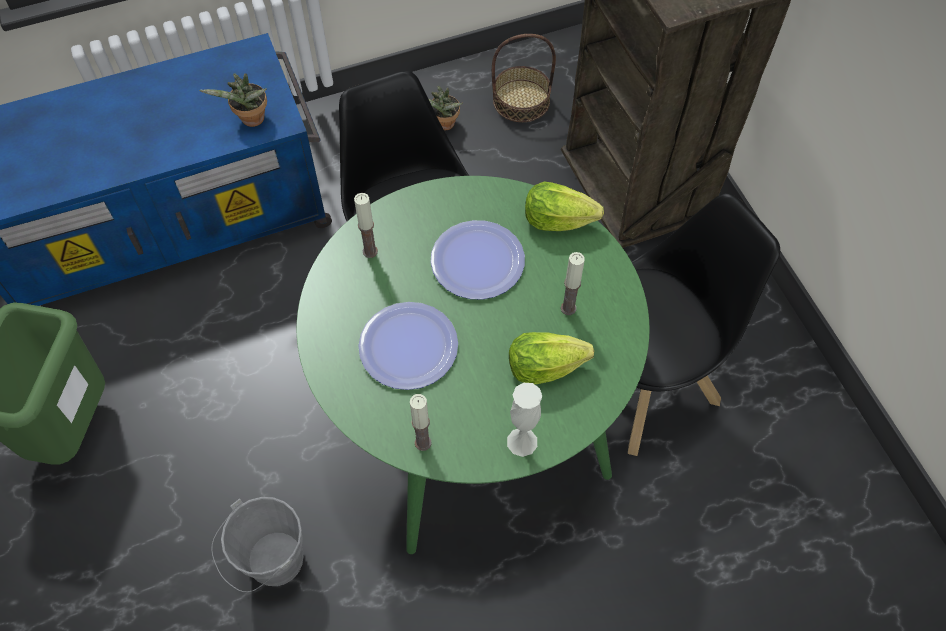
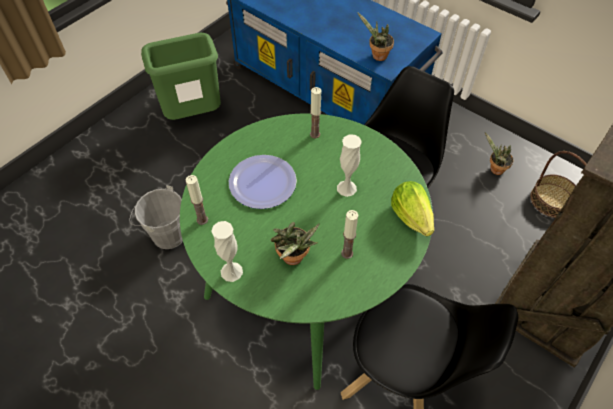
camera: 60 degrees right, 5 degrees down
(477, 261) = (346, 188): plate -> white vase
(544, 366) = (293, 259): lettuce -> potted plant

